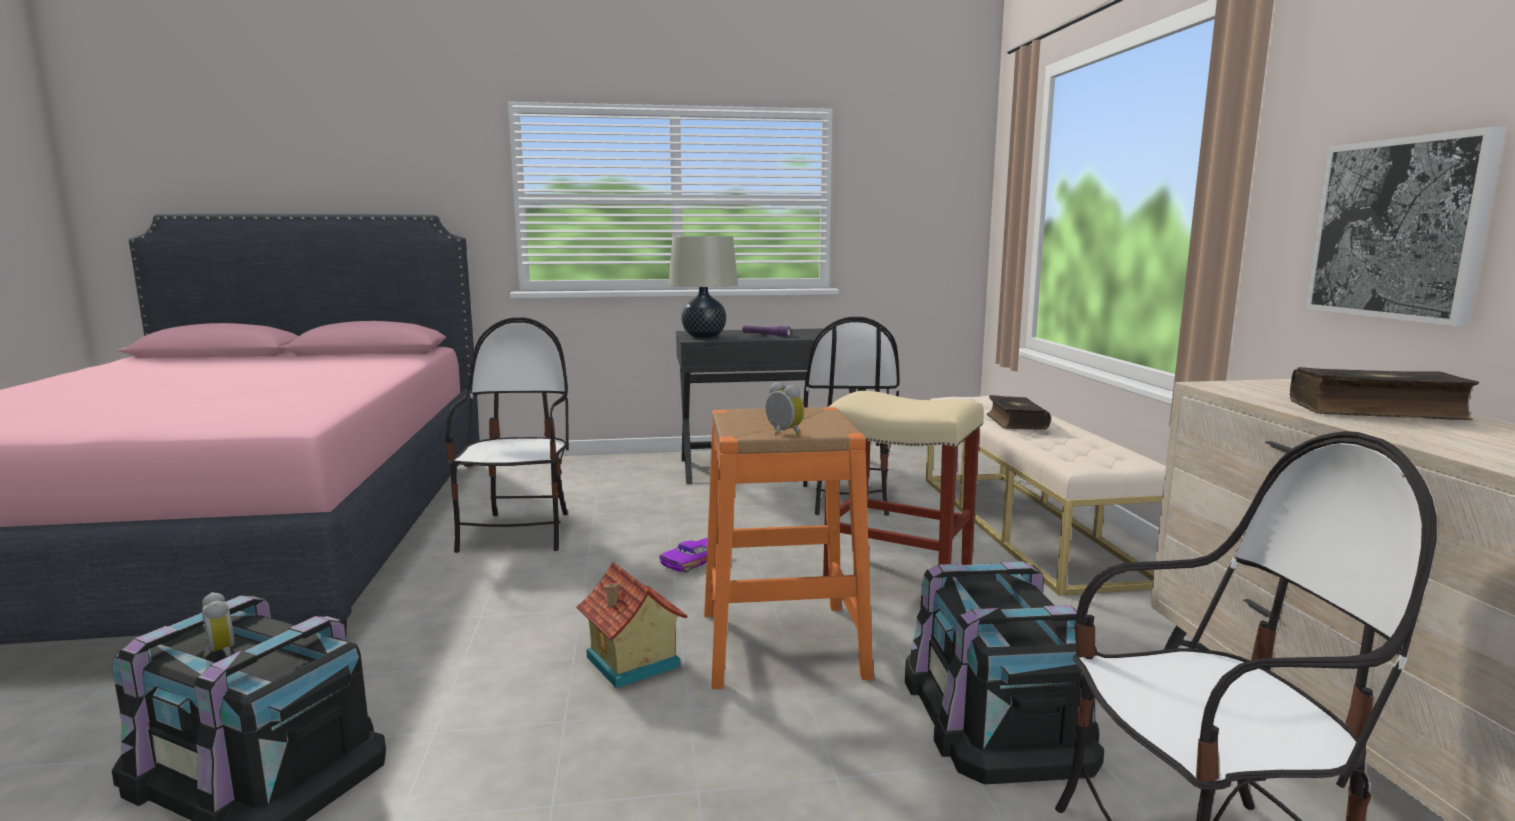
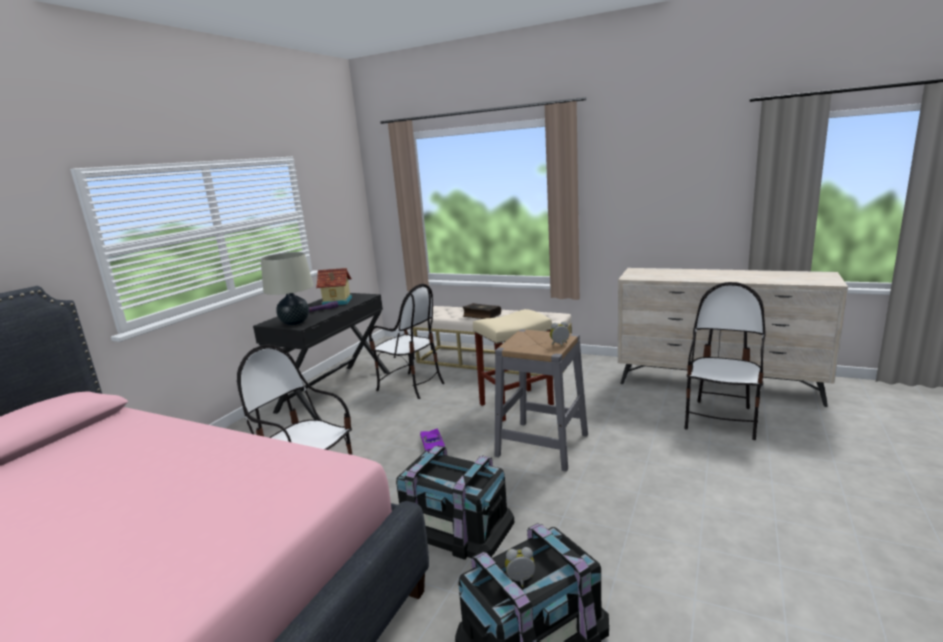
camera: 55 degrees left, 5 degrees up
(630, 662) = (524, 487): toy house -> toy house (337, 302)
(781, 643) = (542, 445): orange stool -> grey stool
(993, 712) = (627, 419): black storage box -> black storage box (454, 525)
(1375, 411) = (680, 274): book -> none
(1397, 229) = (636, 213): picture -> none

